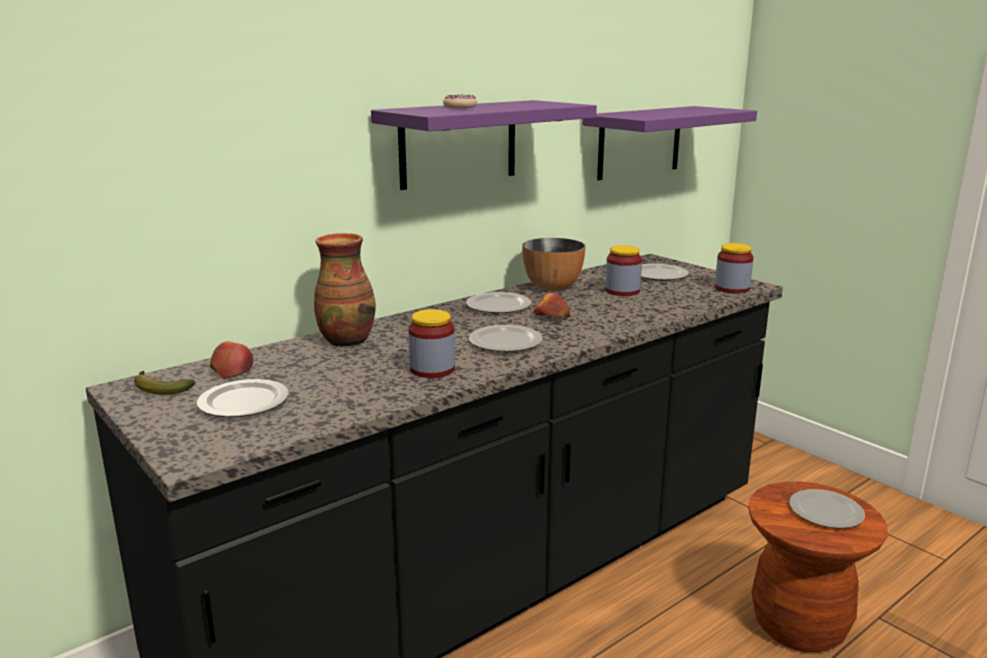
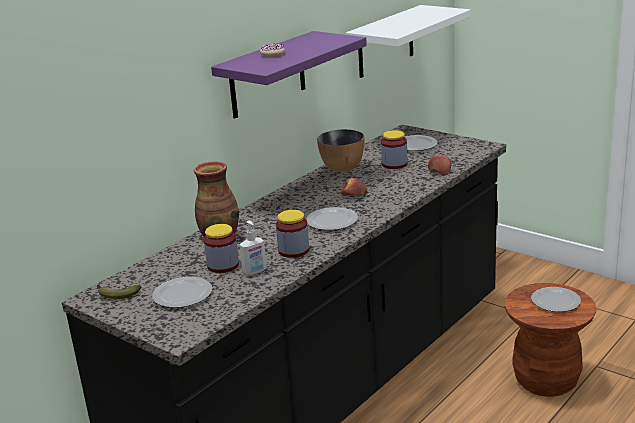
camera: 10 degrees left, 5 degrees up
(232, 370) = (155, 273): apple -> apple (439, 171)
(362, 387) = (255, 272): none -> soap dispenser
(498, 305) = (311, 190): plate -> none
(639, 142) = (385, 42): purple shelf -> white shelf
(732, 288) = (471, 151): jar -> jar (223, 265)

